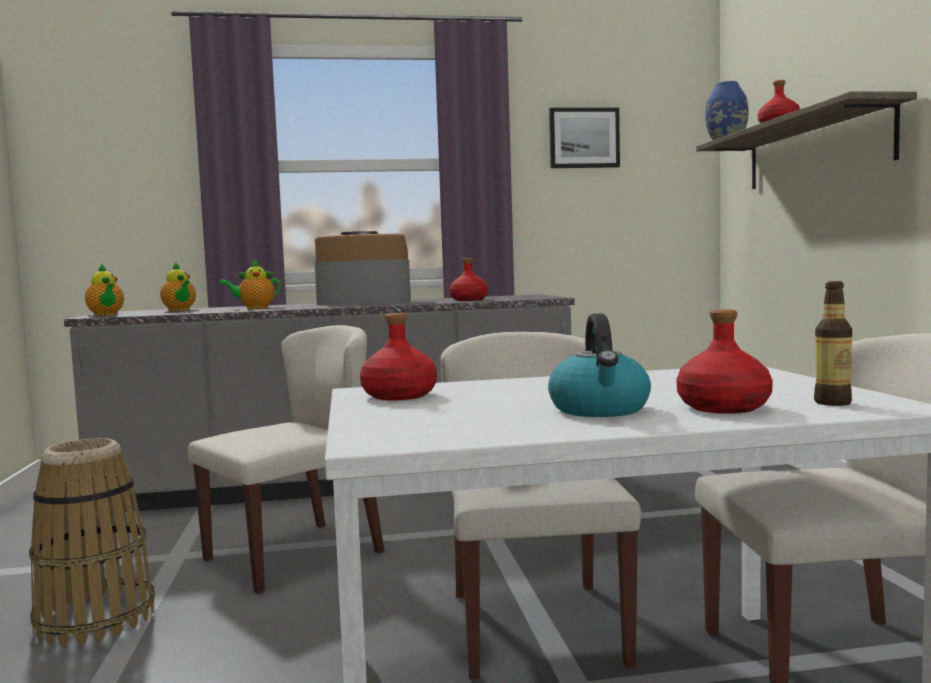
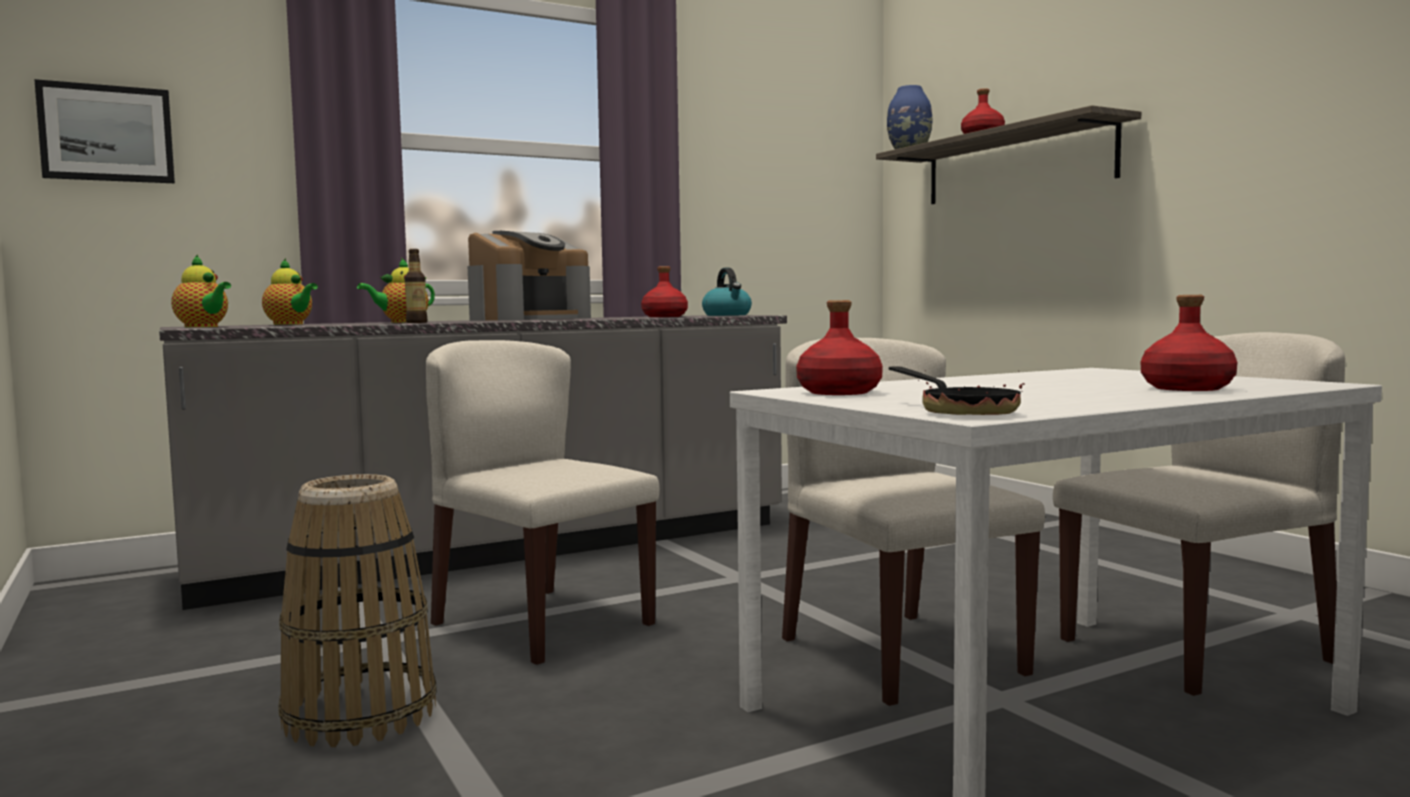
camera: 20 degrees left, 0 degrees up
(294, 554) = (540, 623): beige chair -> beige chair turned 75 degrees counterclockwise
(363, 302) = (529, 319): coffee machine -> coffee machine turned 150 degrees clockwise
(386, 434) = (960, 411): none -> frying pan
(584, 138) = (751, 135): picture -> picture (107, 133)
(600, 410) = (1086, 393): kettle -> kettle (727, 315)
(833, 403) = (1262, 383): bottle -> bottle (417, 322)

